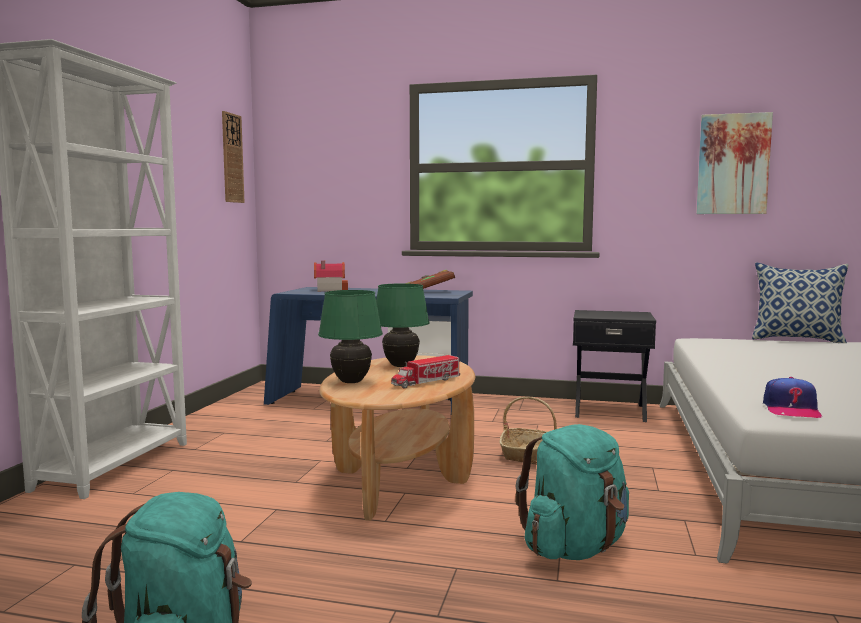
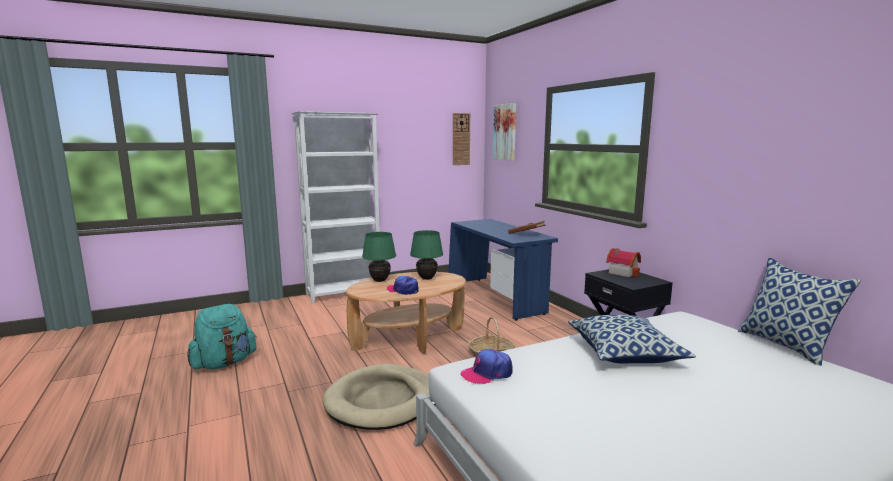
camera: 50 degrees right, 5 degrees up
(328, 289) = (486, 223): toy house -> toy house (622, 272)
(426, 382) = (403, 290): toy truck -> cap
(575, 547) = (383, 401): turquoise backpack -> beige dog bed
(733, 164) = (757, 155): picture -> picture (505, 132)
(777, 367) = (625, 353): none -> pillow

